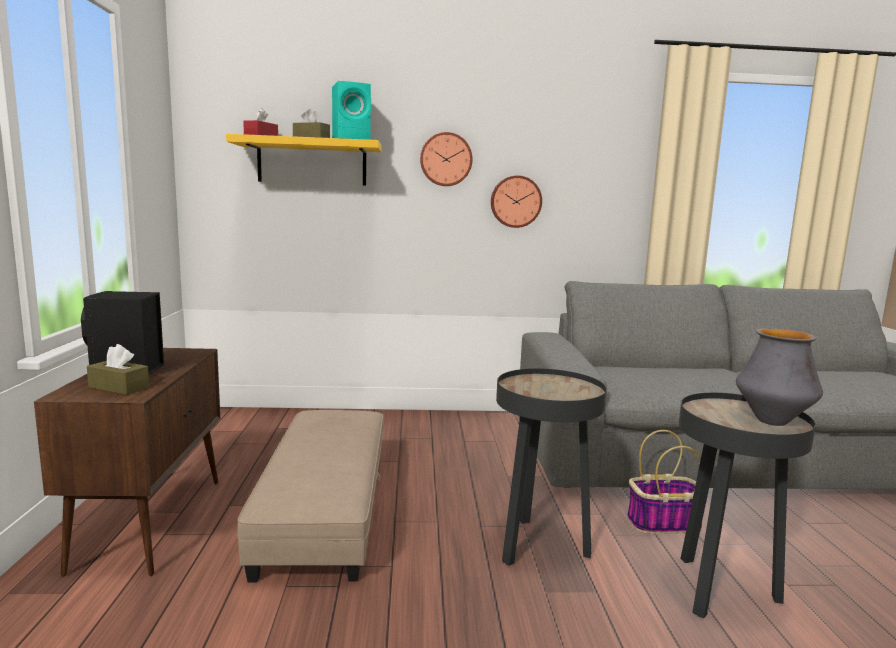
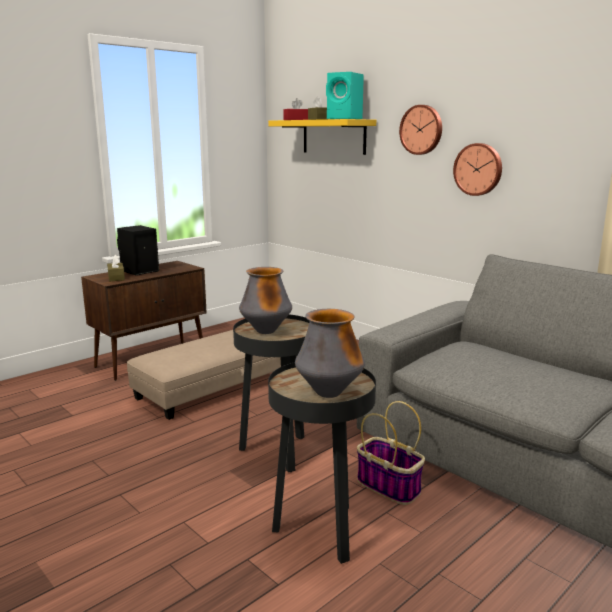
camera: 50 degrees right, 5 degrees up
(548, 391) = (266, 331): none -> vase

